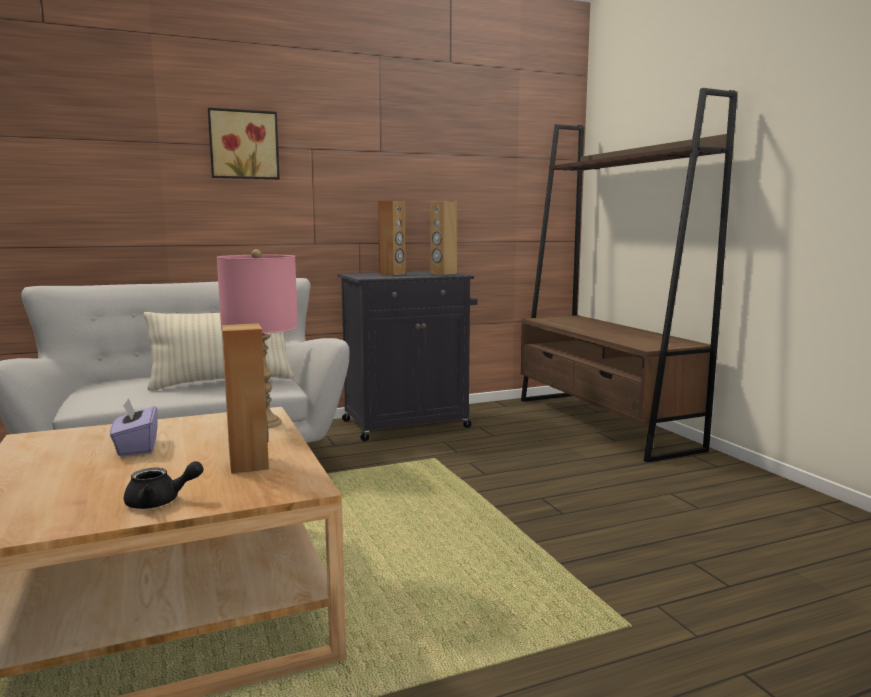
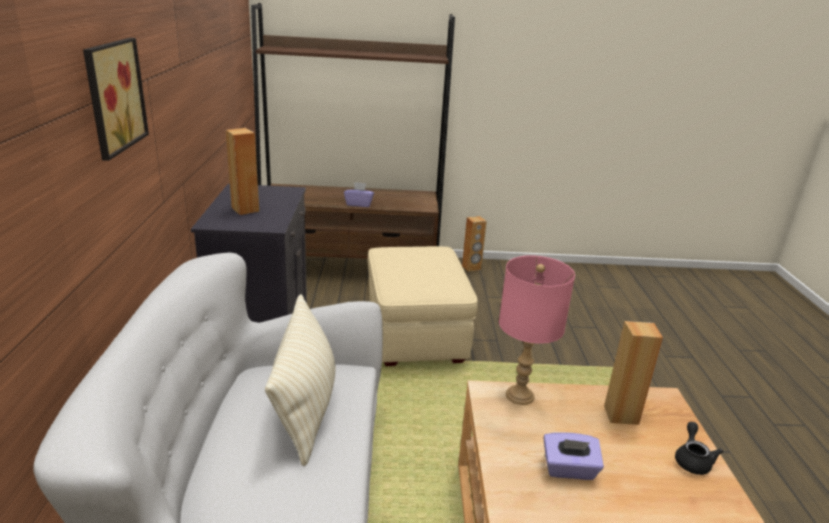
camera: 70 degrees left, 15 degrees up
(443, 273) = (272, 192): brown speaker -> brown speaker (471, 268)
(512, 470) = (415, 333): none -> beige ottoman
(593, 333) = (359, 204): none -> purple tissue box

